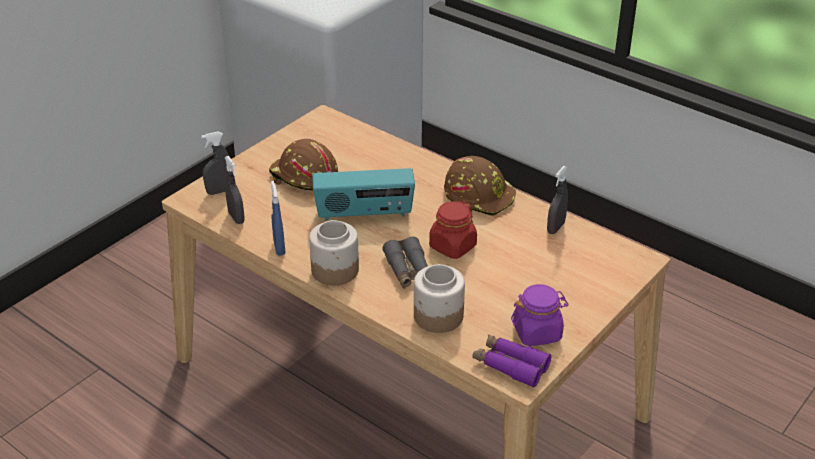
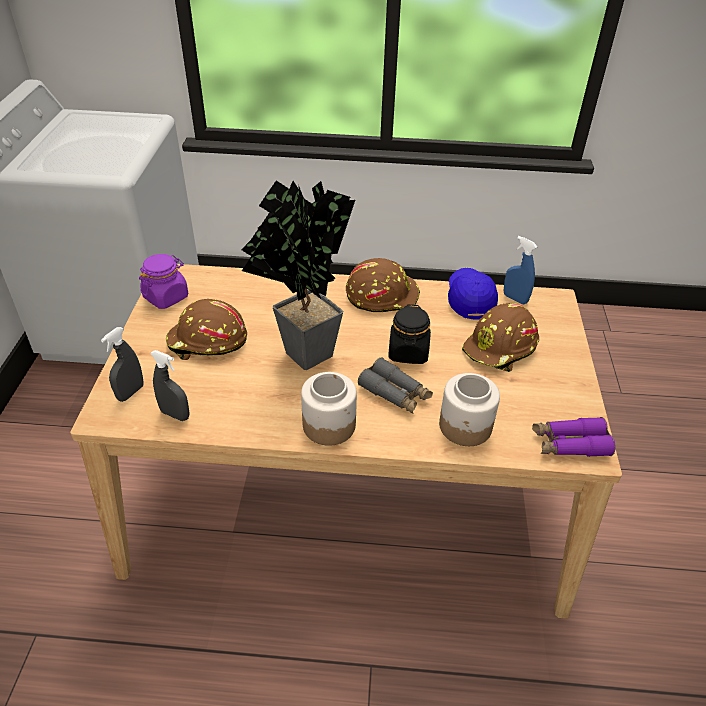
camera: 35 degrees left, 5 degrees up
(279, 248) = (251, 427): blue spray bottle -> blue spray bottle (515, 298)
(364, 214) = (300, 354): radio -> potted plant
(452, 246) = (408, 352): red jar -> black jar
(536, 276) = (501, 348): none -> brown hard hat
(537, 332) = (555, 400): purple jar -> purple jar (166, 297)
(555, 228) = (469, 299): grey spray bottle -> blue cap

